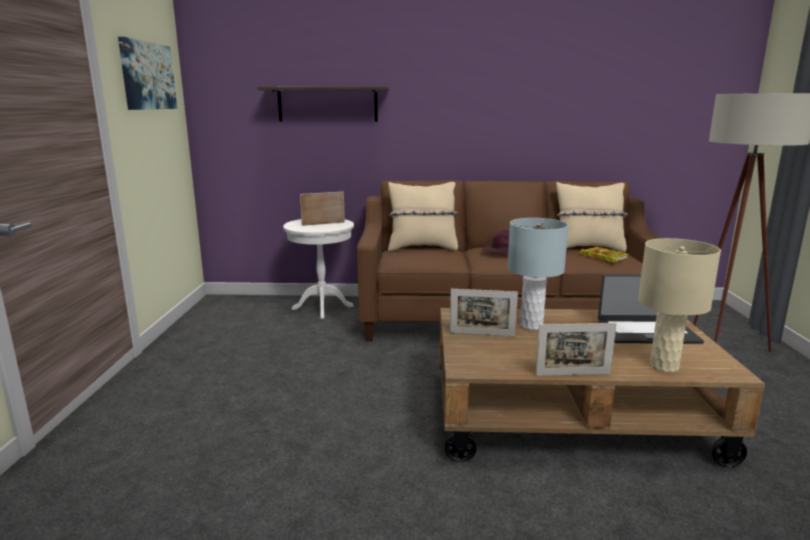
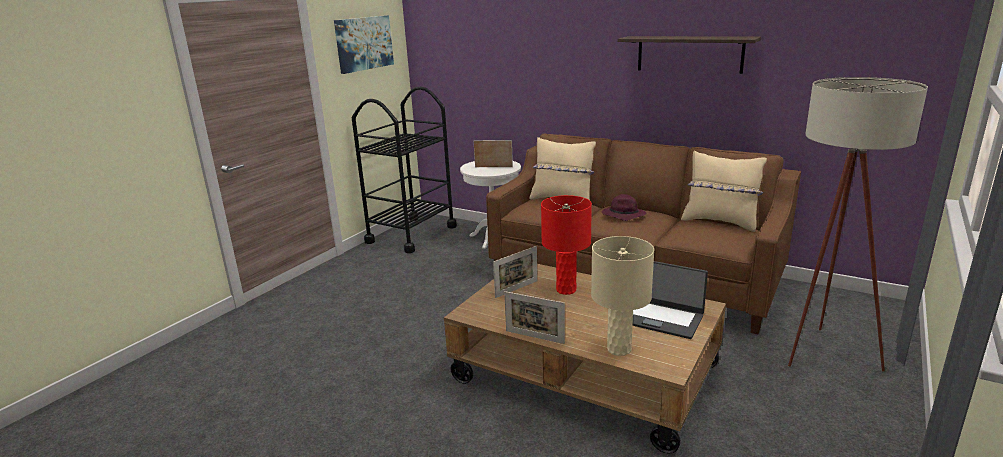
camera: 30 degrees right, 5 degrees up
(217, 318) = (411, 234): none -> black cart
(327, 104) = (508, 60): shelf -> shelf (689, 54)
(482, 334) = (516, 289): picture frame -> picture frame turned 75 degrees counterclockwise
(531, 325) = (566, 290): grey table lamp -> red table lamp
(603, 256) = (712, 234): book -> none

